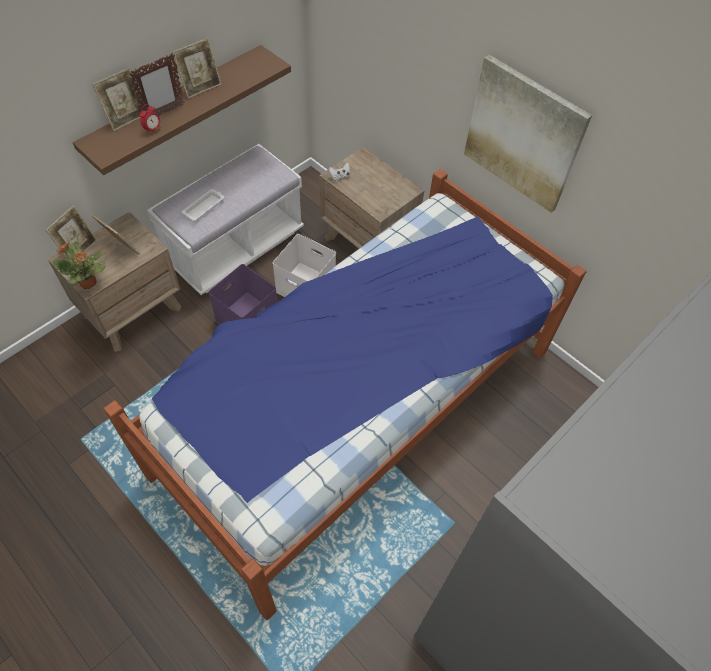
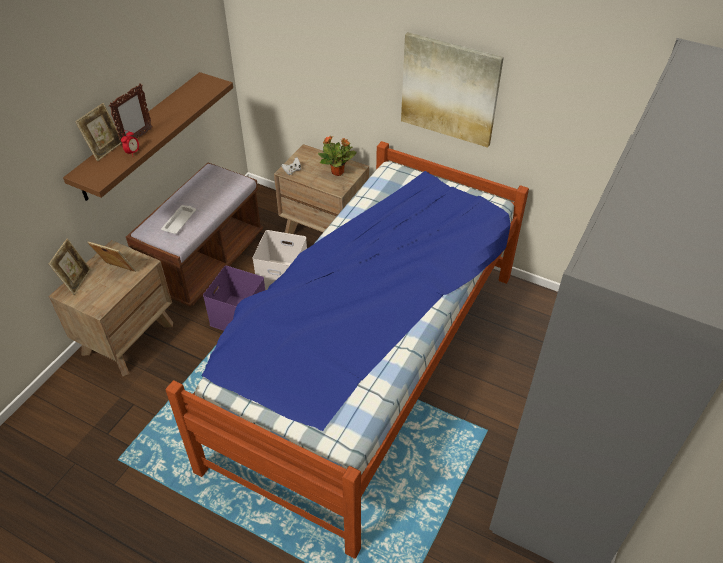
camera: 15 degrees left, 10 degrees down
(89, 283) = (97, 305): potted plant -> potted plant (338, 172)
(201, 87) = (161, 113): picture frame -> none
(235, 247) = (205, 261): white bench -> brown bench

